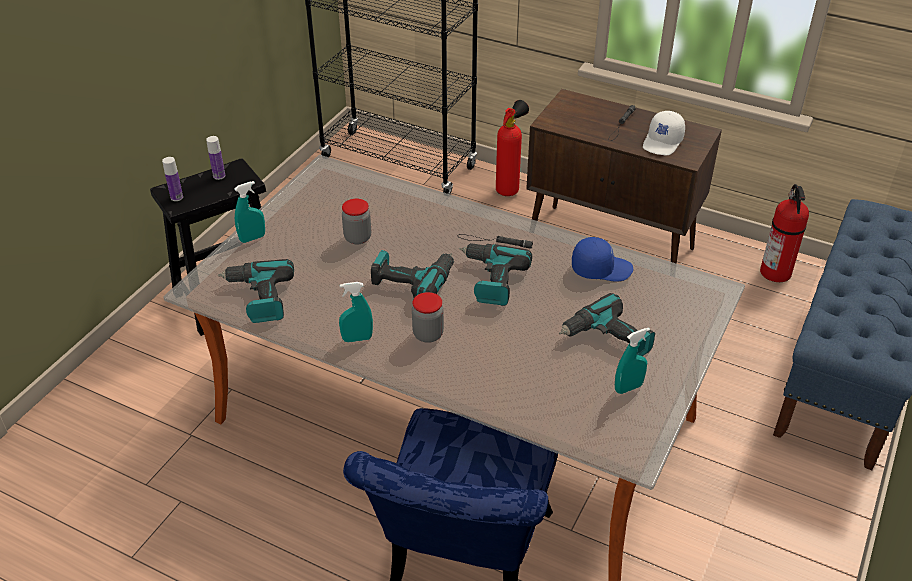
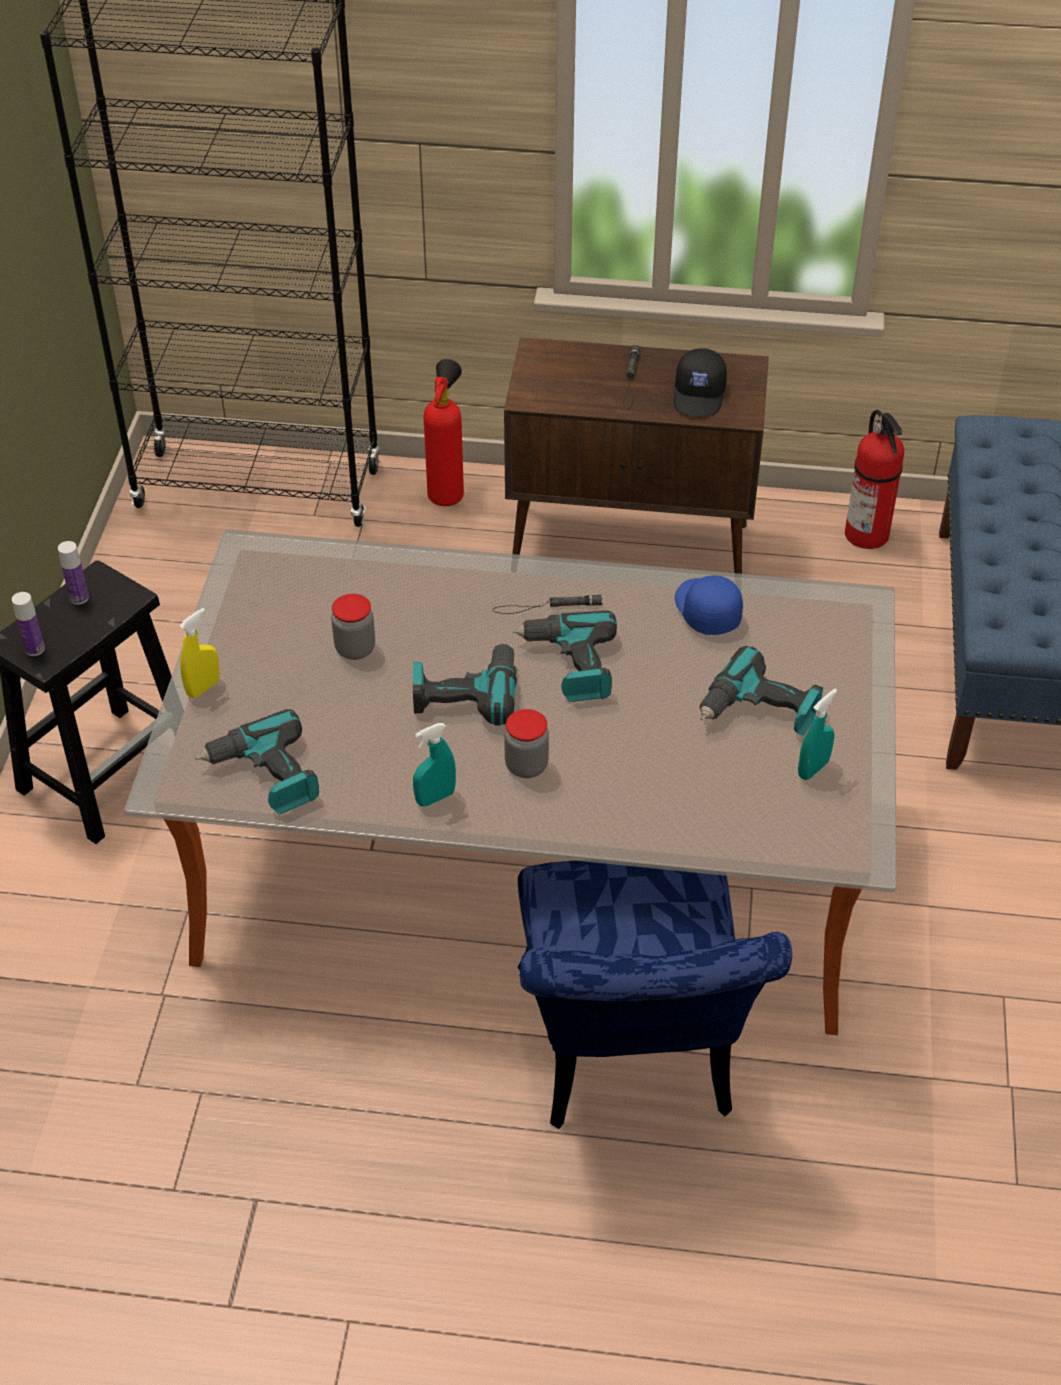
camera: 20 degrees left, 5 degrees up
(252, 238) = (203, 688): turquoise spray bottle -> yellow spray bottle
(601, 268) = (705, 611): blue cap -> blue cap turned 90 degrees counterclockwise
(663, 142) = (700, 395): white cap -> black cap

